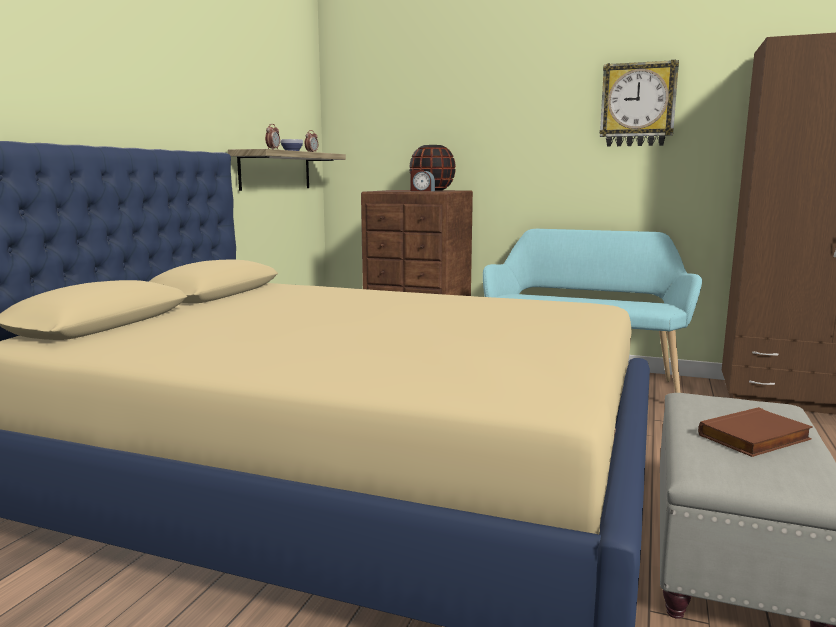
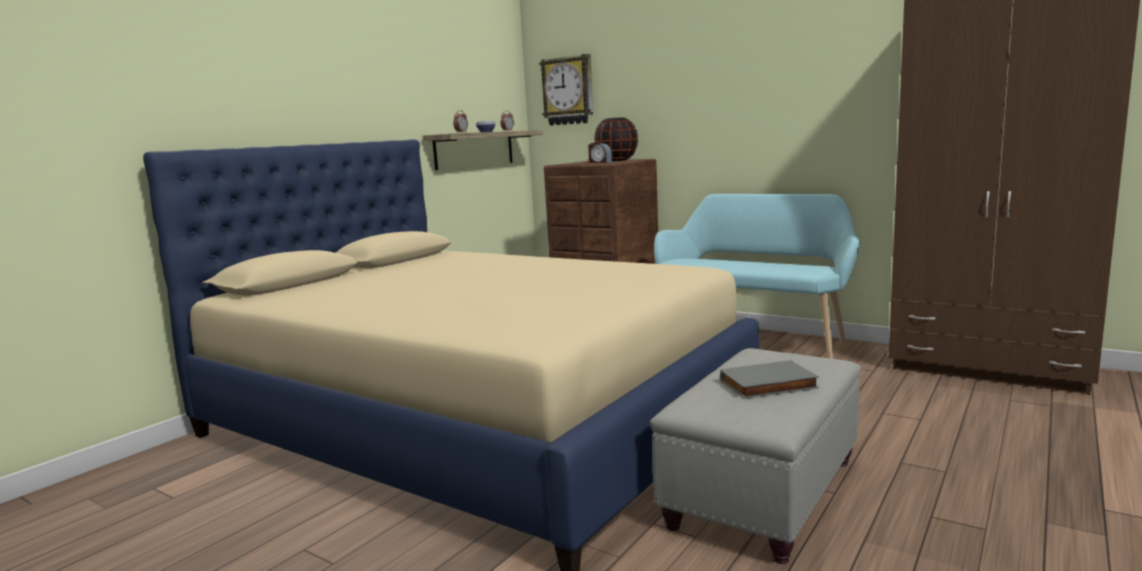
camera: 15 degrees right, 0 degrees up
(638, 105) = (807, 67): wall clock -> wall clock (568, 91)
(755, 438) = (769, 385): brown book -> grey book

